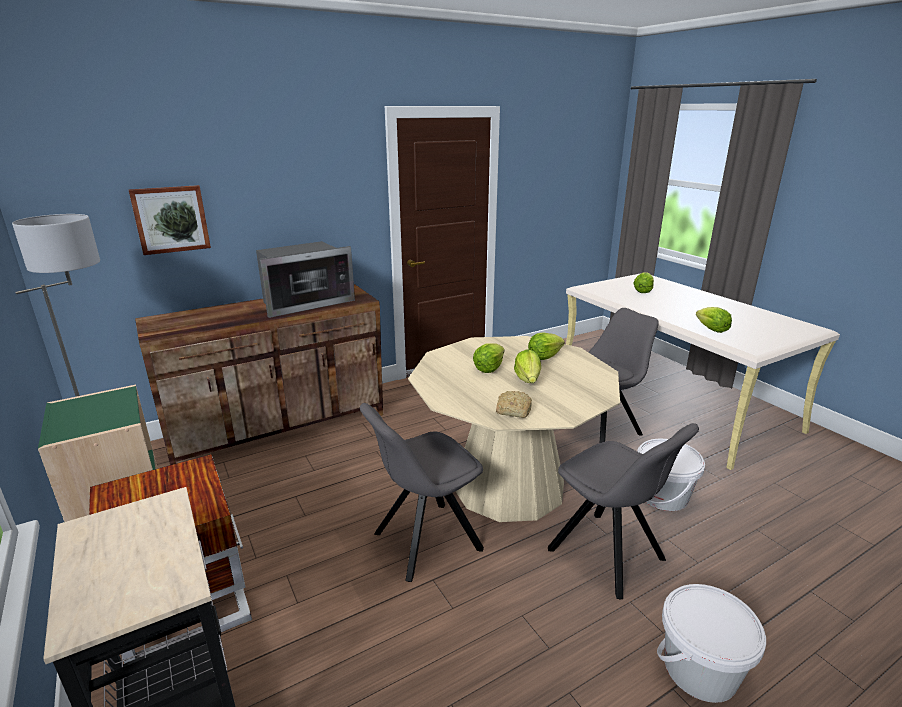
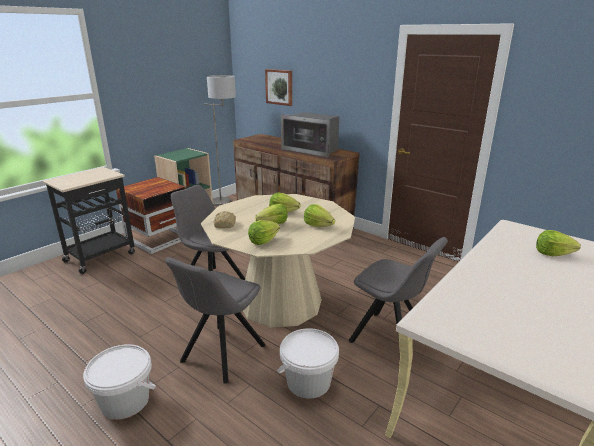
camera: 70 degrees right, 0 degrees up
(711, 329) = (465, 294): lettuce -> lettuce (263, 241)

